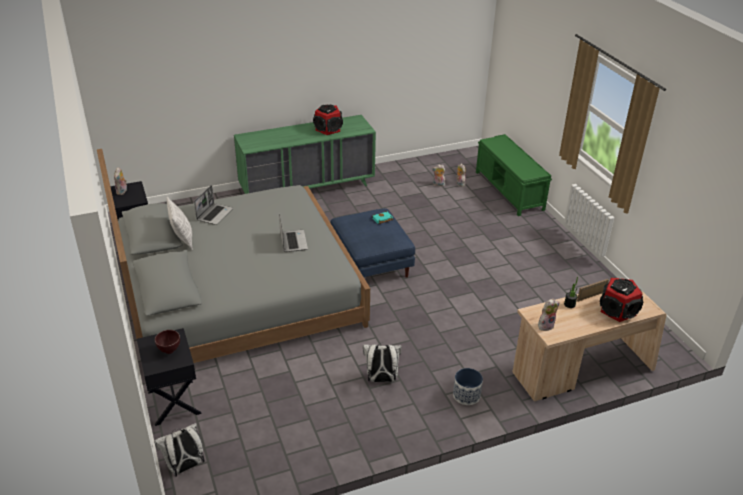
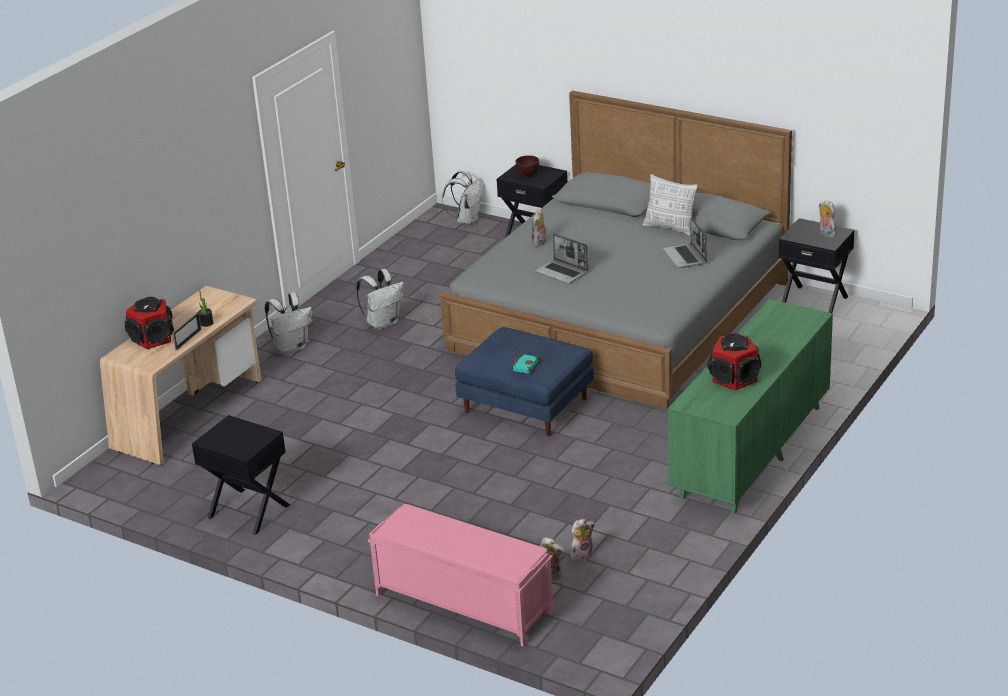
camera: 145 degrees right, 5 degrees down
(466, 395) = (292, 347): planter -> white backpack
(509, 191) = (462, 603): green bench -> pink bench
(545, 325) = (218, 298): plush toy -> plush toy (540, 243)
(582, 279) = (248, 512): none -> black nightstand

